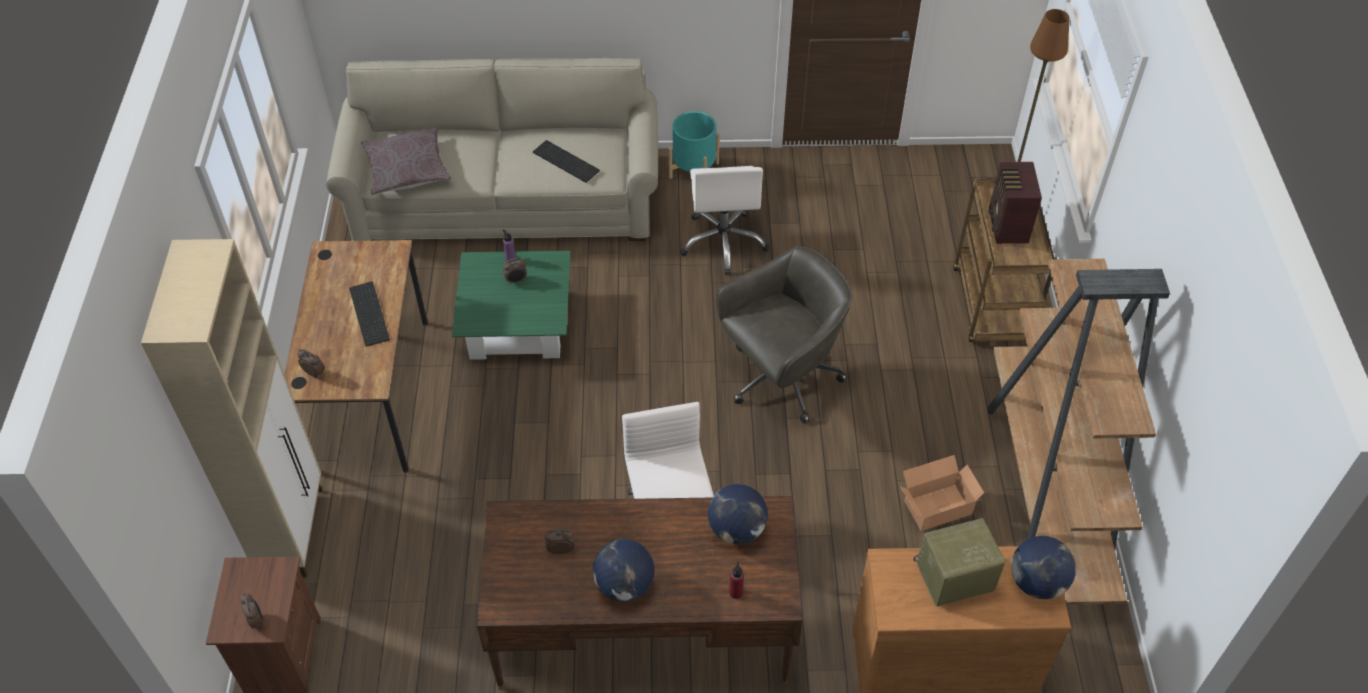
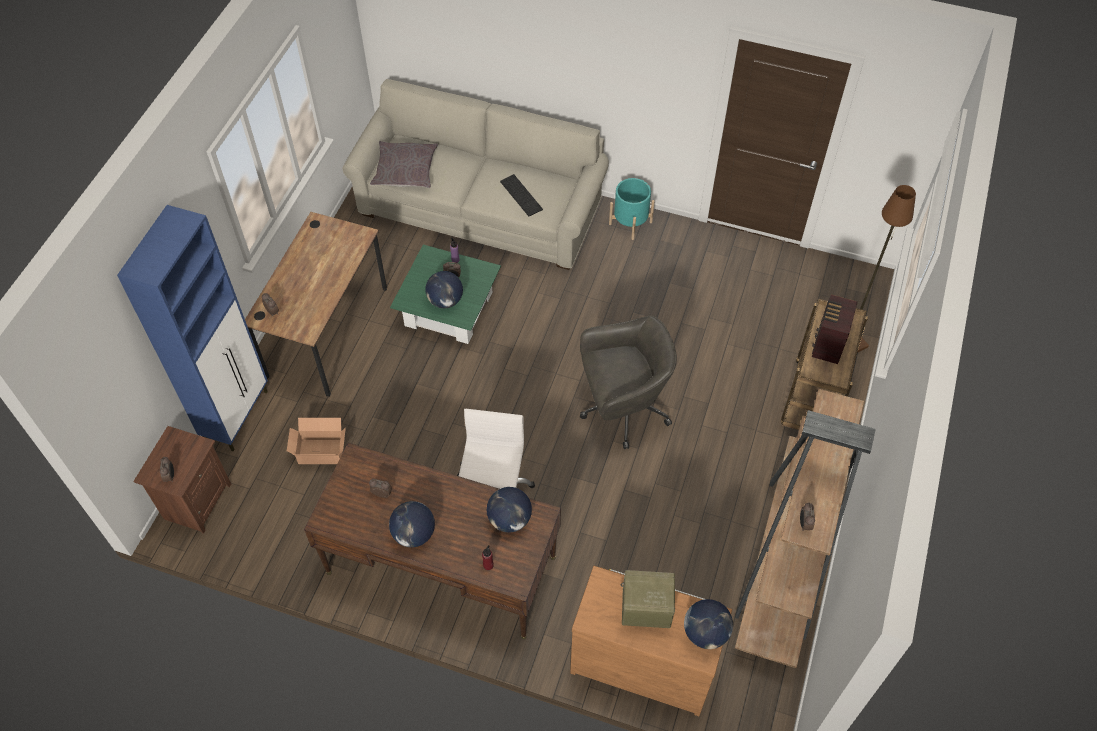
camera: 20 degrees right, 5 degrees up
(293, 531) = (237, 415): beige cabinet -> blue cabinet
(371, 314) = (327, 278): keyboard -> none
(519, 309) = (445, 301): none -> globe
(723, 242) = (627, 288): white office chair -> none
(935, 506) = (694, 544): cardboard box -> cardboard box (320, 450)
(1111, 410) = (804, 524): none -> alarm clock

